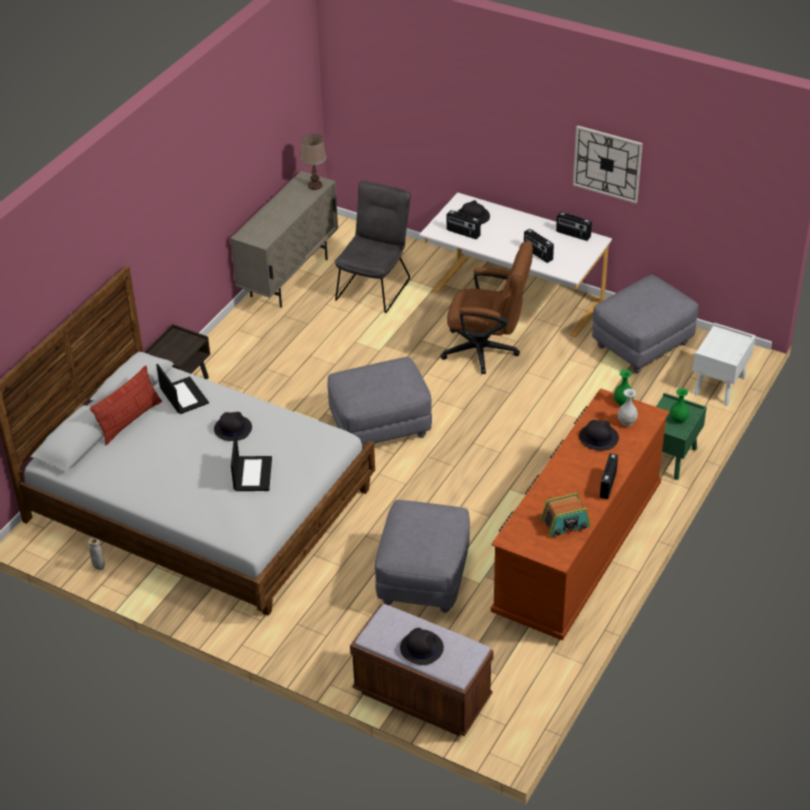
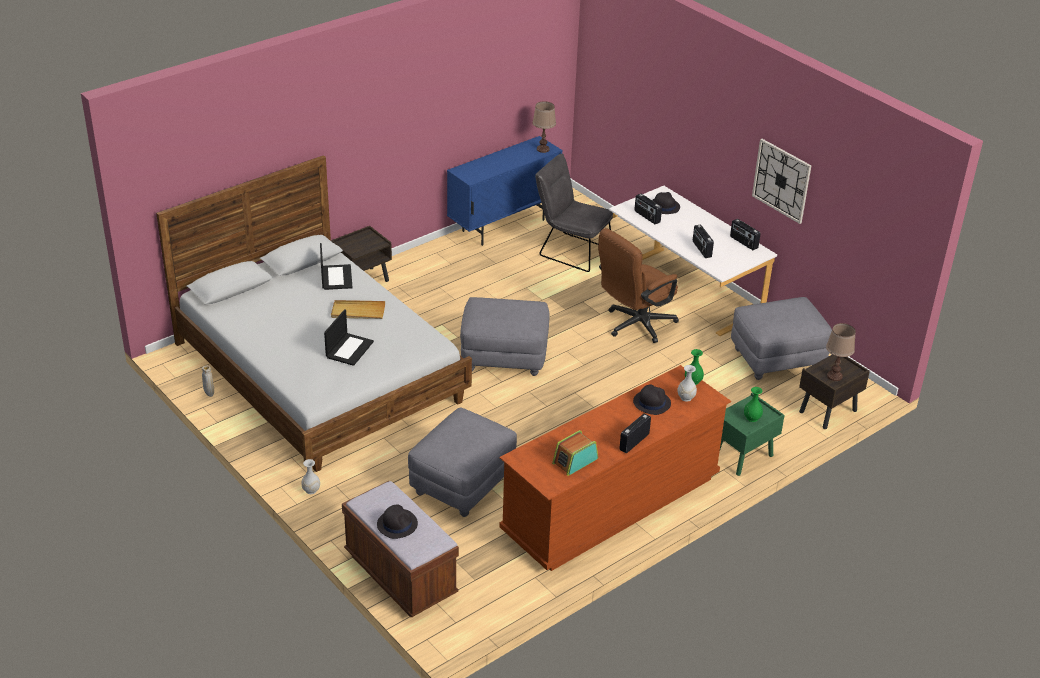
camera: 20 degrees right, 5 degrees down
(129, 420) = (282, 283): pillow -> none
(232, 428) = (358, 312): black hat -> beige tray
(275, 637) = (311, 490): none -> white vase
(289, 278) = (503, 225): beige cabinet -> blue cabinet
(375, 286) = (571, 250): grey chair -> grey chair turned 105 degrees counterclockwise
(487, 351) = (634, 325): brown office chair -> brown office chair turned 105 degrees clockwise
(565, 524) = (574, 461): radio -> radio turned 135 degrees clockwise
(719, 386) = (827, 412): white nightstand -> brown nightstand
(727, 351) = (834, 376): none -> brown table lamp

